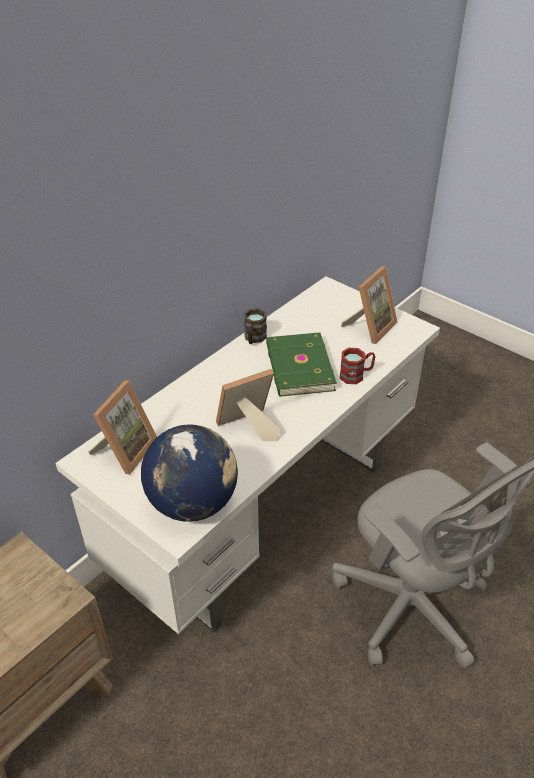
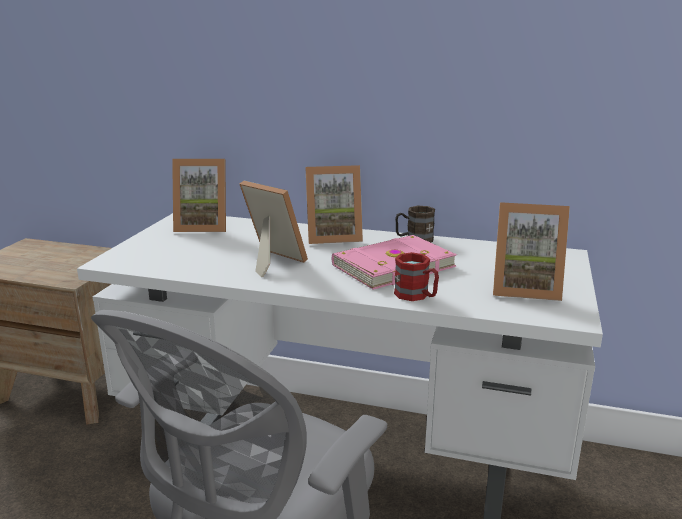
camera: 65 degrees right, 20 degrees down
(193, 503) = (149, 260): globe -> none
(216, 378) = (333, 236): none -> picture frame
(298, 368) = (391, 265): green book -> pink book

